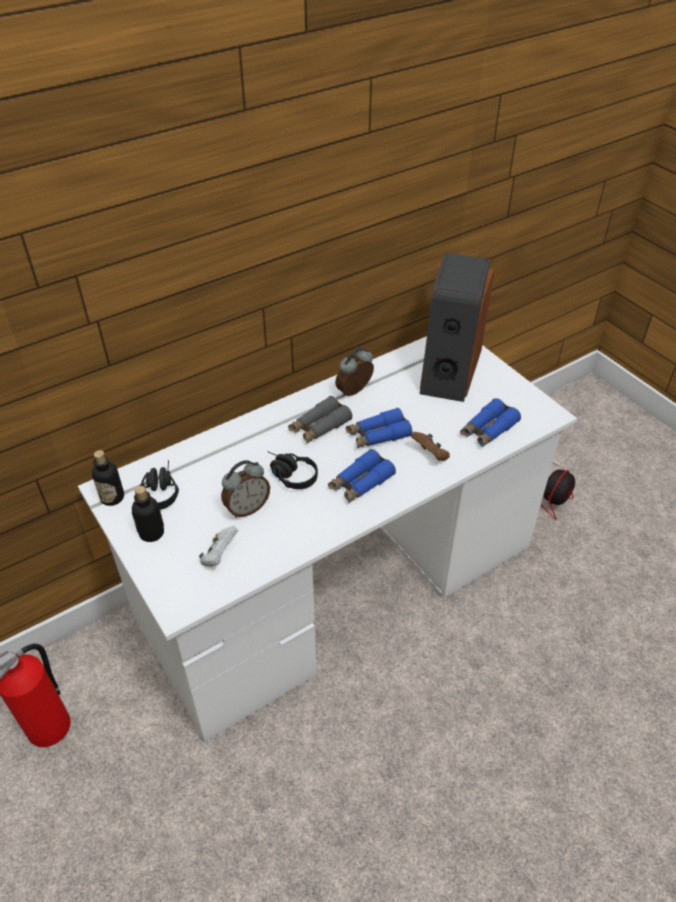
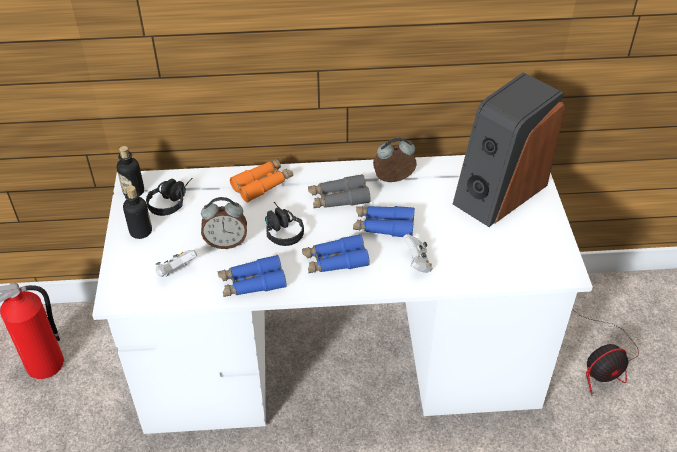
camera: 30 degrees right, 0 degrees up
(239, 440) = (263, 184): none -> orange binoculars
(430, 455) = (417, 263): brown game controller -> white game controller
(488, 430) = (491, 262): blue binoculars -> blue binoculars (252, 283)

